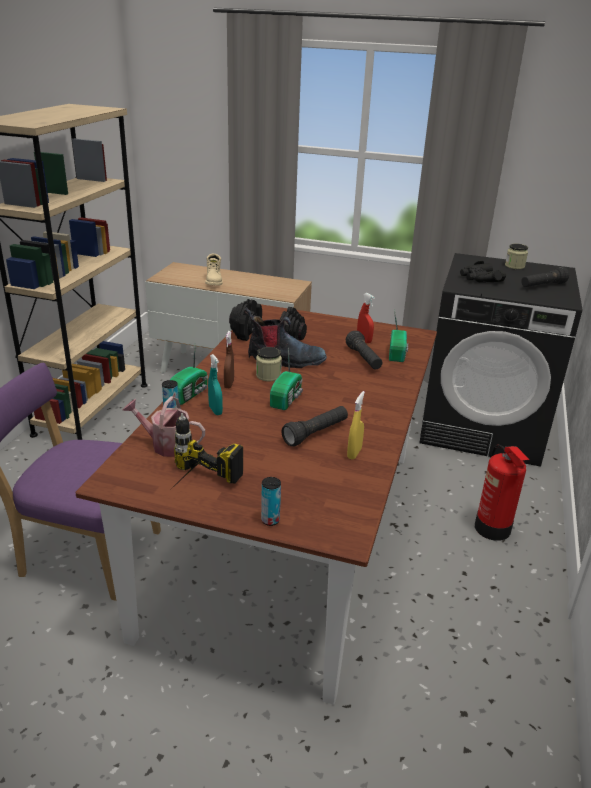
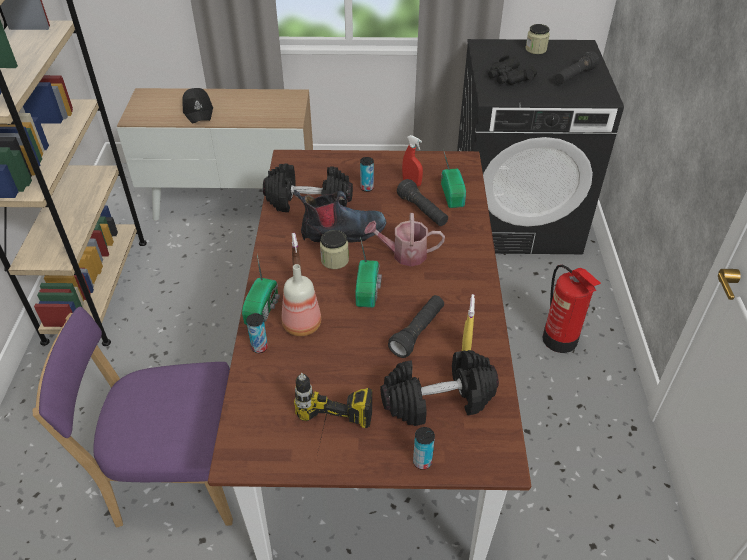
camera: 15 degrees left, 15 degrees up
(166, 445) = (272, 389): watering can -> watering can (404, 254)
(214, 281) = (198, 111): beige boot -> black cap
(215, 410) = (301, 326): turquoise spray bottle -> bottle
(308, 482) = (438, 401): none -> black dumbbell
(322, 337) = (367, 188): none -> can

